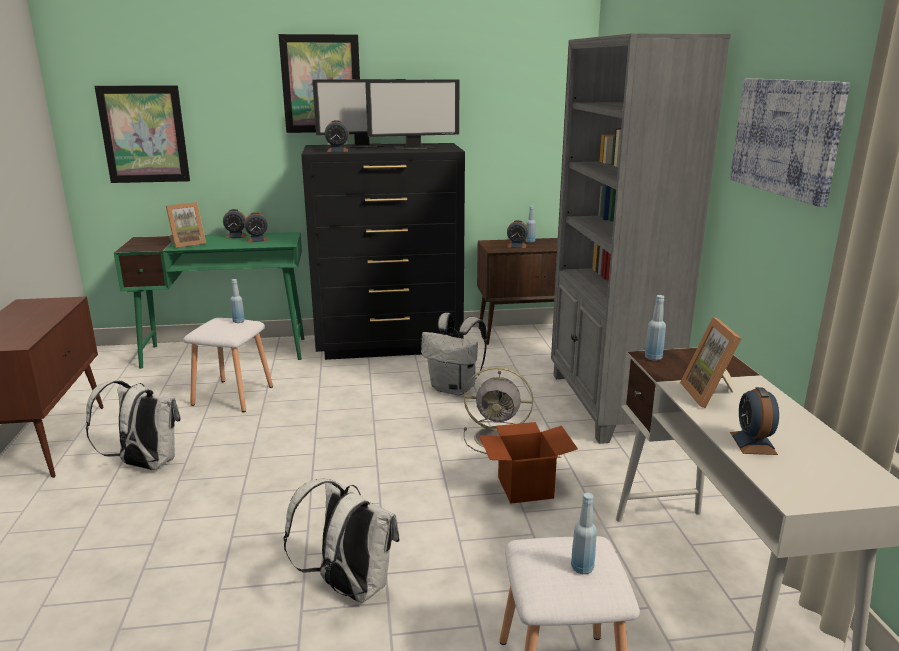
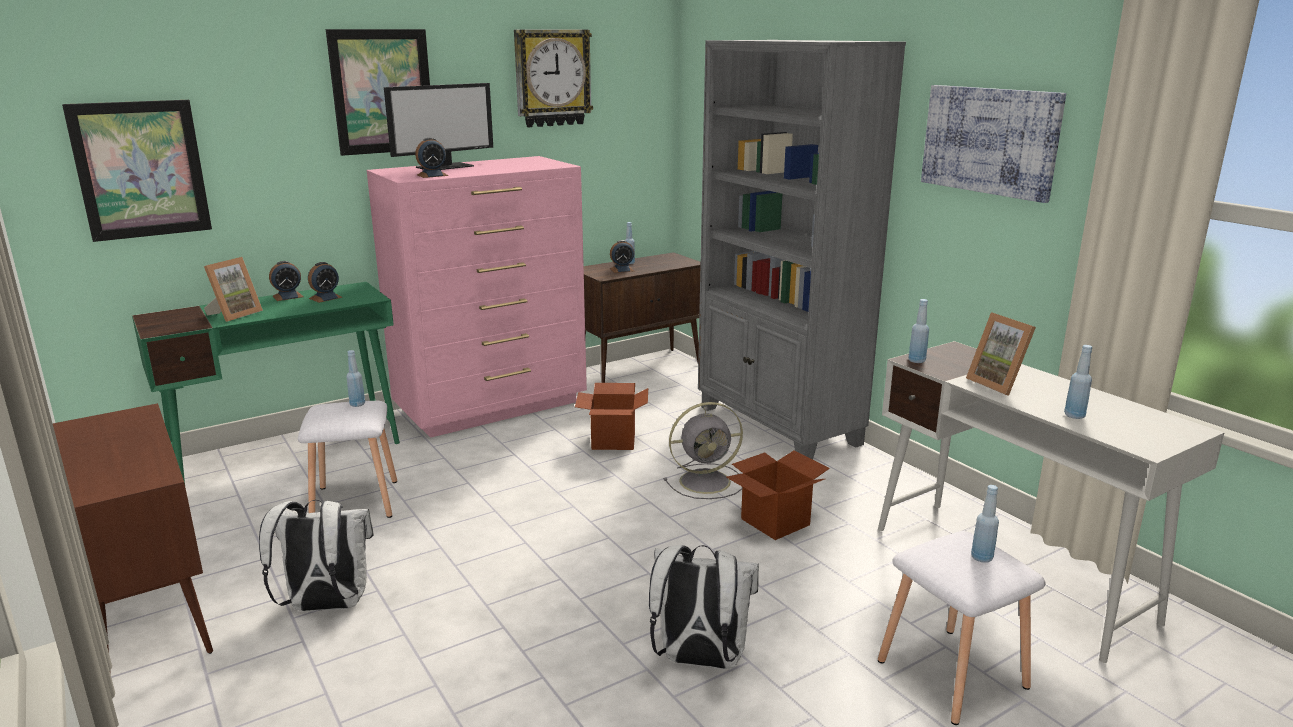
camera: 25 degrees left, 0 degrees up
(390, 345) = (493, 407): black dresser -> pink dresser
(414, 148) = (513, 165): monitor -> none
(455, 389) = (613, 441): white backpack -> cardboard box
(469, 77) = (552, 78): none -> wall clock
(753, 443) = (1074, 416): alarm clock -> blue bottle

